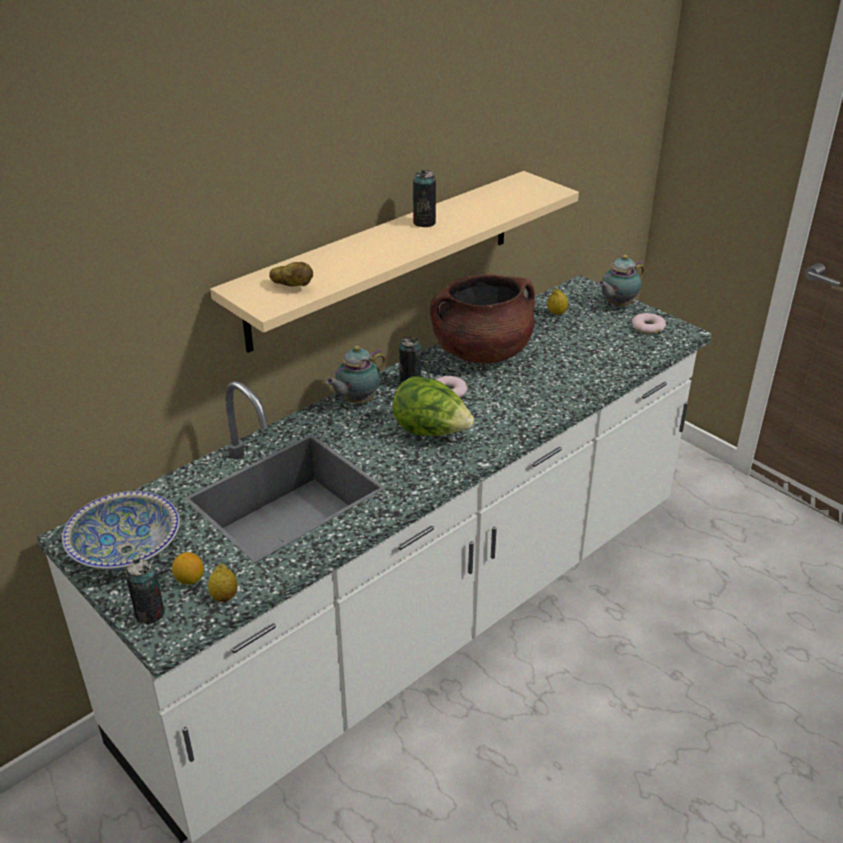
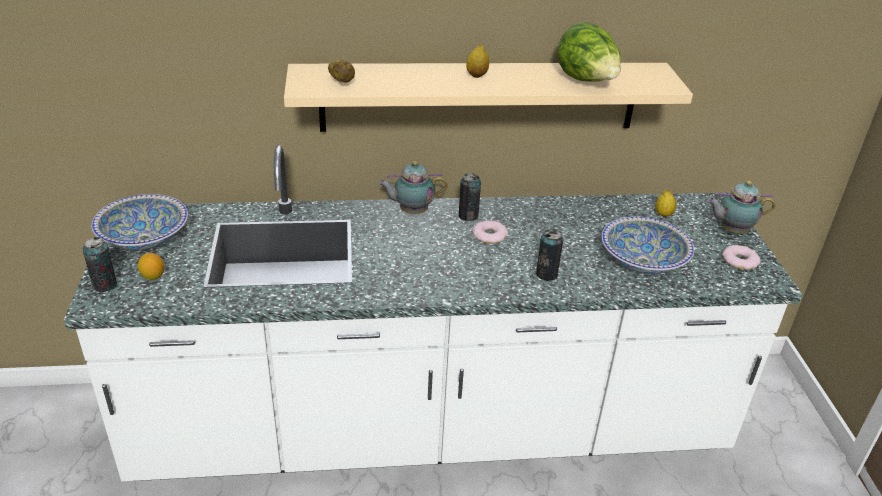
camera: 35 degrees right, 0 degrees up
(224, 597) = (157, 299): lemon -> lemon (477, 75)
(424, 222) = (513, 73): can -> can (546, 274)
(431, 432) = (437, 258): lettuce -> lettuce (587, 81)
(481, 352) = (555, 218): brown cooking pot -> none
(585, 358) = (643, 261): none -> bowl

